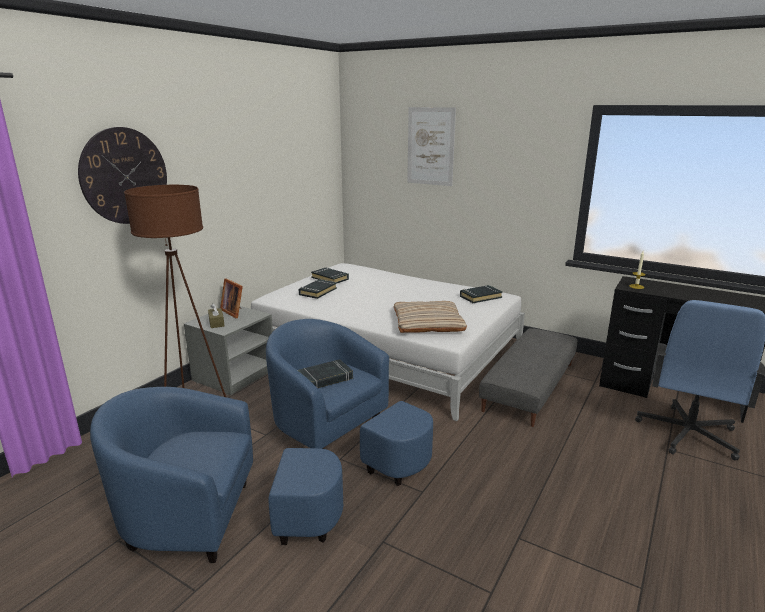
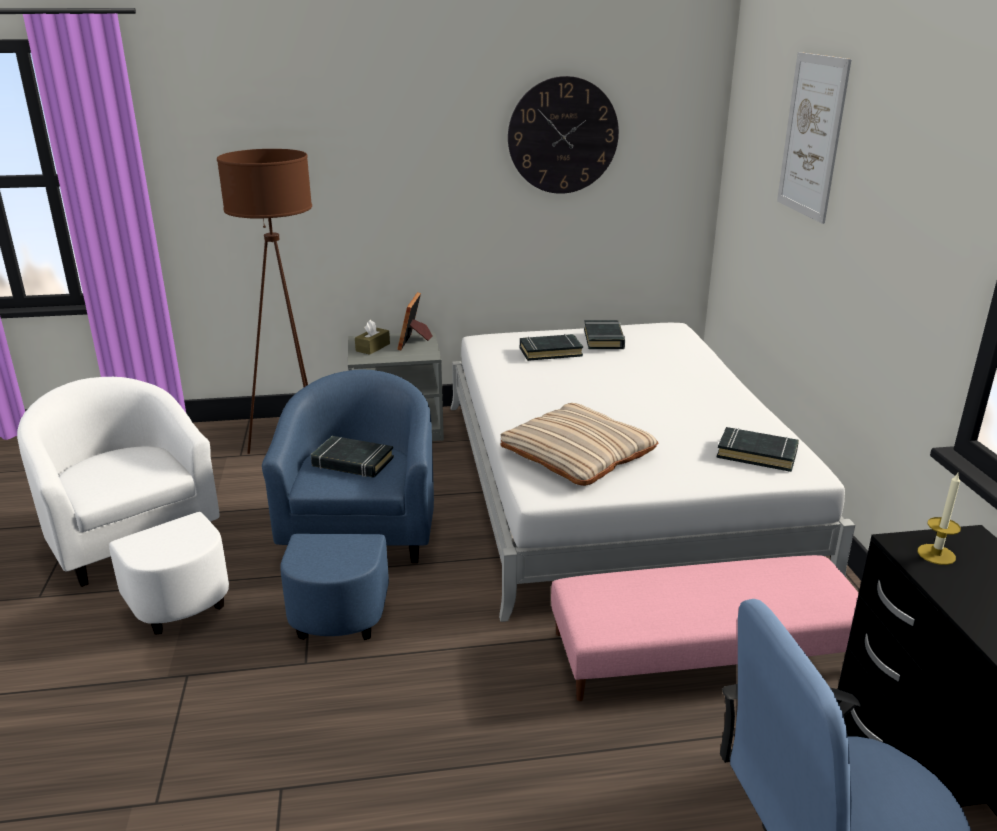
camera: 50 degrees right, 5 degrees up
(124, 176) = (281, 132): wall clock -> wall clock (563, 136)
(217, 519) = (142, 554): blue armchair -> white armchair
(529, 386) = (703, 650): grey ottoman -> pink ottoman

